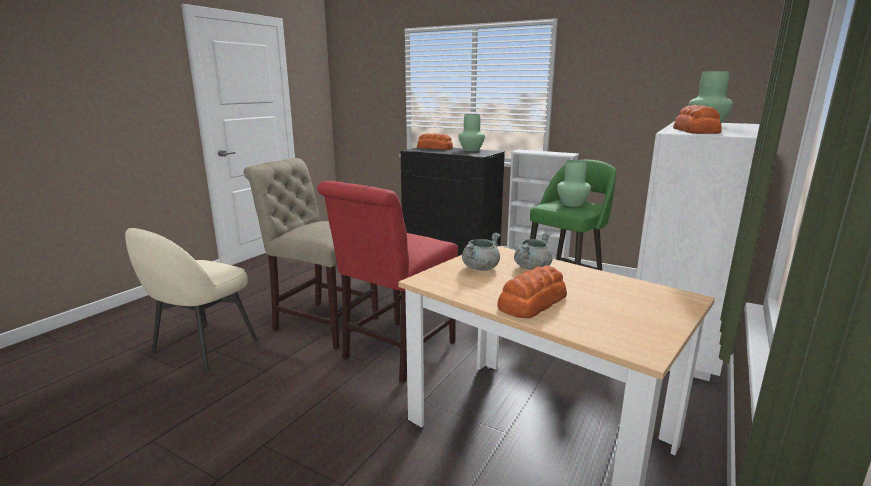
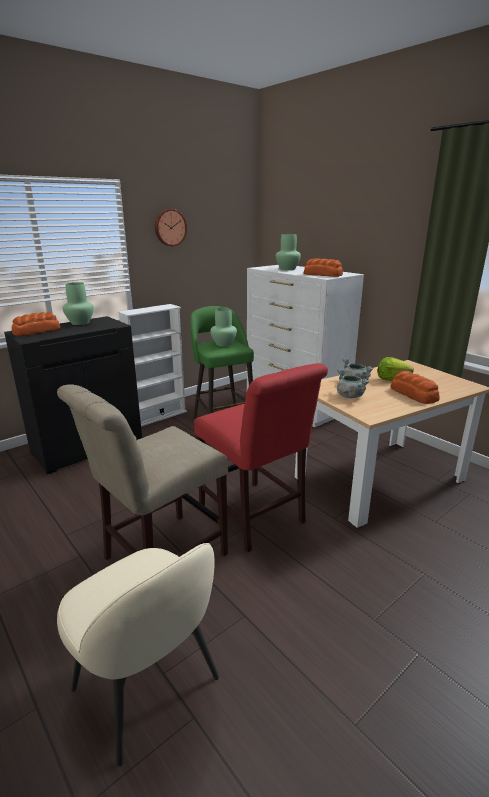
camera: 70 degrees left, 5 degrees up
(582, 287) = (392, 379): none -> lettuce
(610, 68) = (170, 227): none -> wall clock

